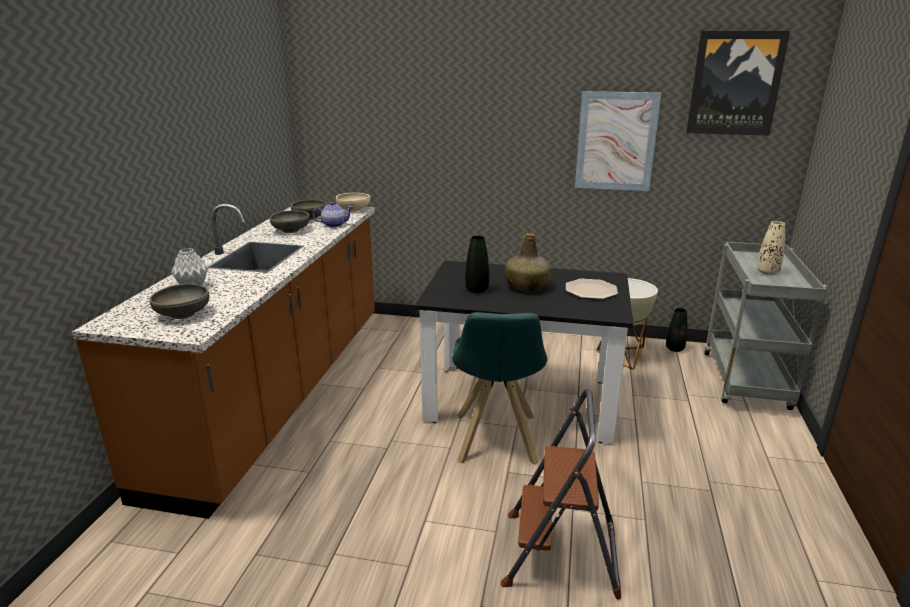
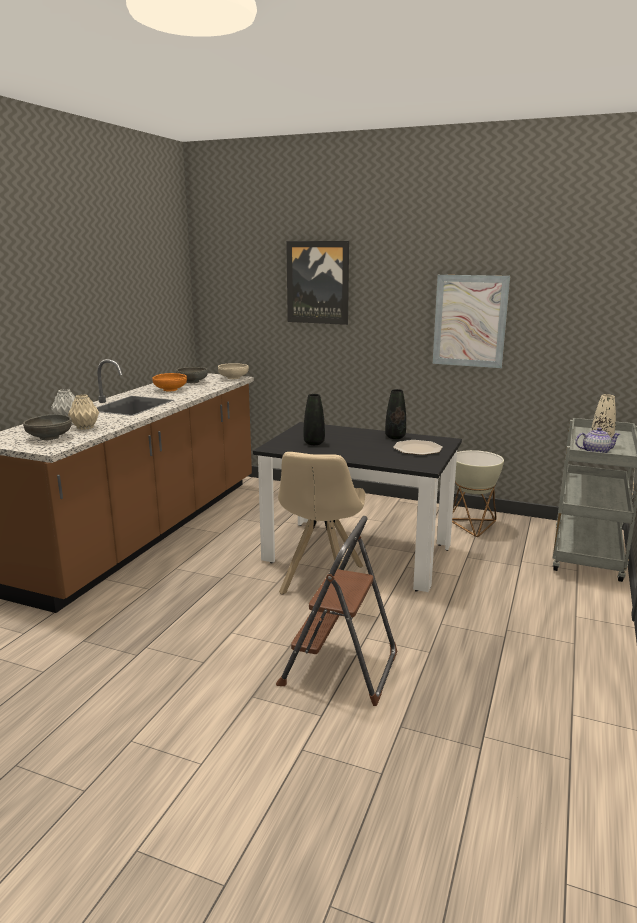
camera: 10 degrees right, 5 degrees down
(220, 295) = (85, 427): none -> beige vase
(291, 230) = (170, 389): grey bowl -> orange bowl
(333, 225) = (209, 387): teapot -> teapot (595, 452)
(496, 438) = (321, 579): turquoise chair -> beige chair
(527, 286) = (361, 443): green bottle -> none
(674, 349) = (528, 524): black vase -> black vase (395, 437)
(735, 83) = (579, 267): picture -> picture (318, 282)

